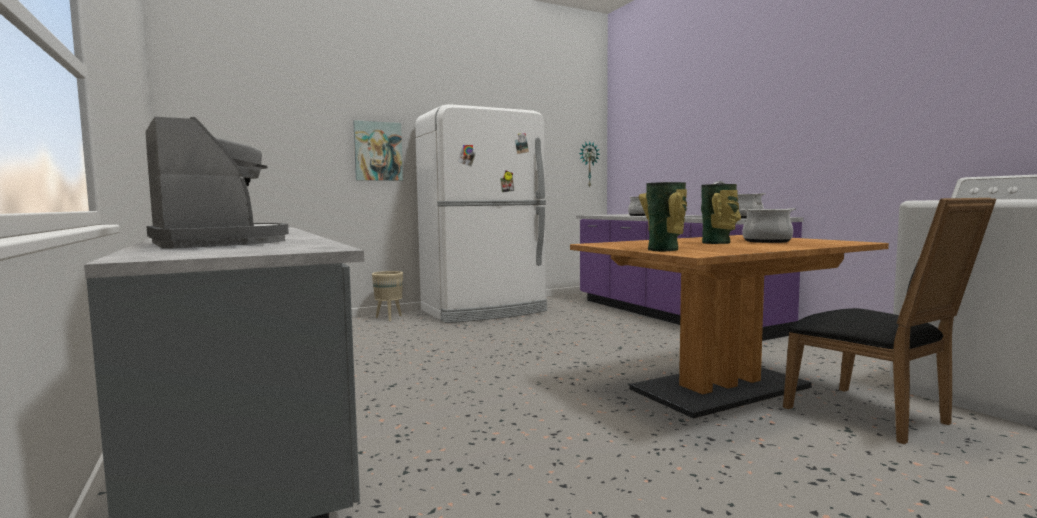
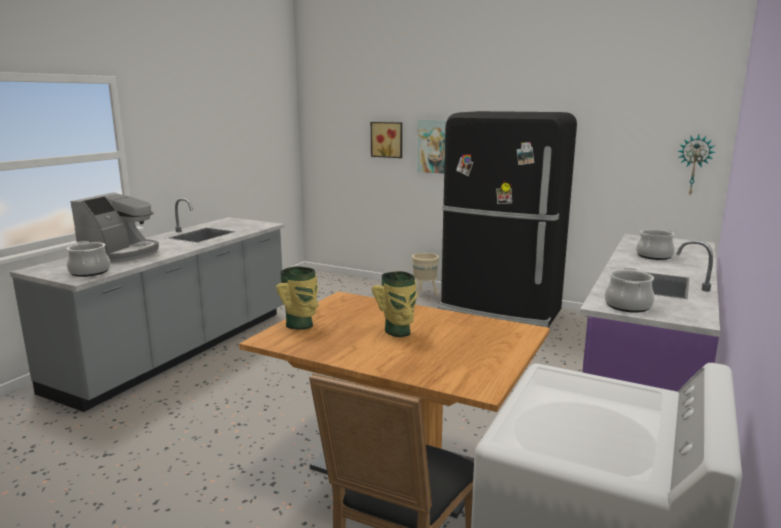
camera: 55 degrees right, 10 degrees up
(311, 143) = (387, 139): none -> picture
(485, 311) = (500, 313): white fridge -> black fridge
(767, 241) = (442, 348): cooking pot -> cooking pot (89, 272)

